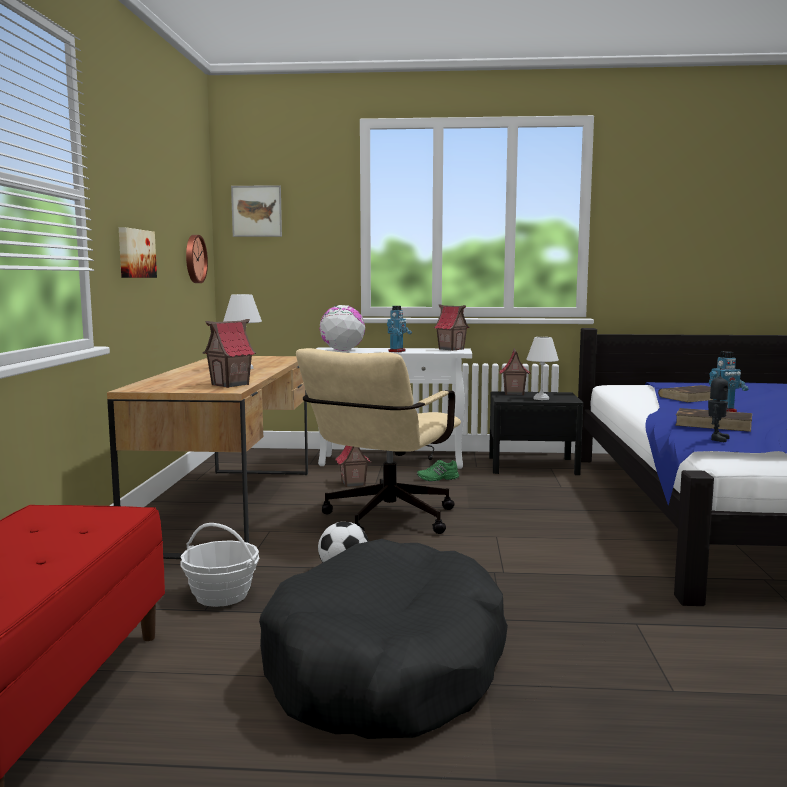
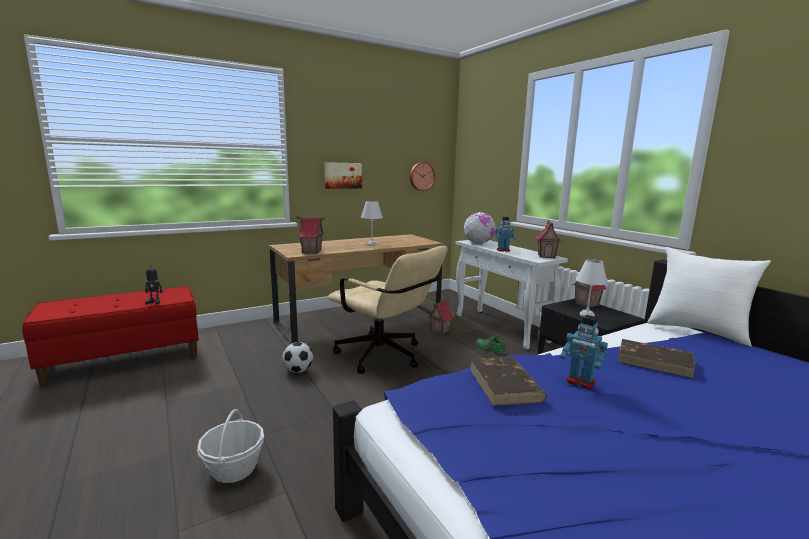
camera: 55 degrees right, 5 degrees up
(221, 595) = (246, 355): basket -> basket (234, 468)
(256, 211) = (473, 145): picture -> none
(383, 521) = (386, 357): beige office chair -> beige office chair turned 135 degrees counterclockwise
(386, 668) = (181, 417): black dog bed -> none
(639, 383) = (697, 330): none -> white pillow
(716, 439) = (431, 393): toy robot -> toy robot (155, 302)

